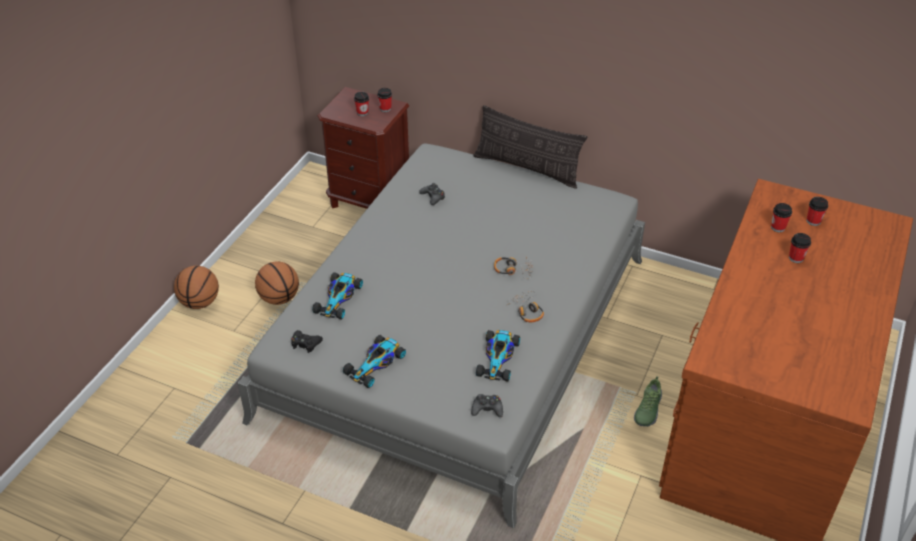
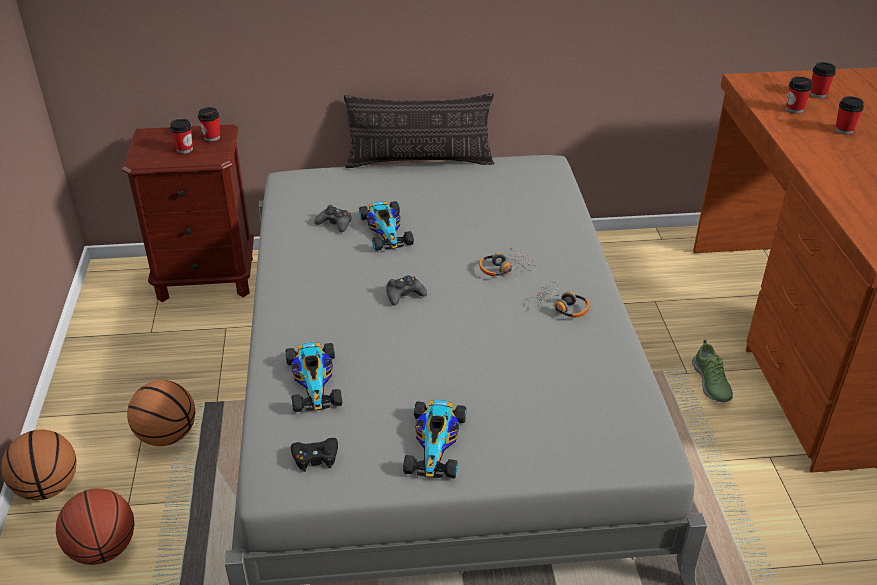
camera: 30 degrees left, 5 degrees down
(206, 350) = (103, 549): none -> basketball
(487, 409) = (626, 437): black game controller -> black game controller (404, 295)
(498, 358) = (580, 372): toy car -> toy car (386, 230)

